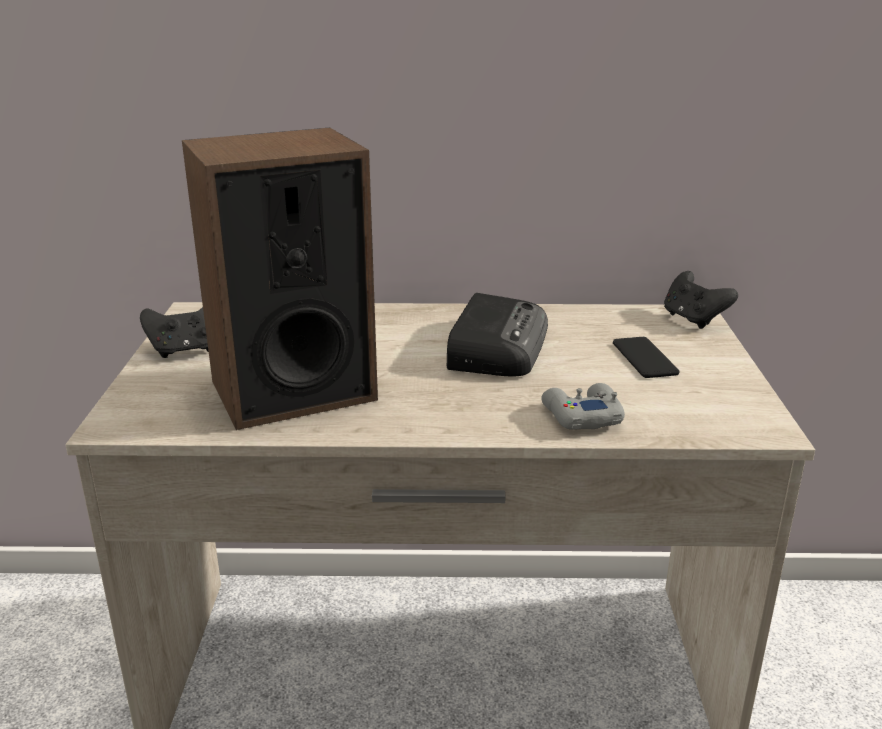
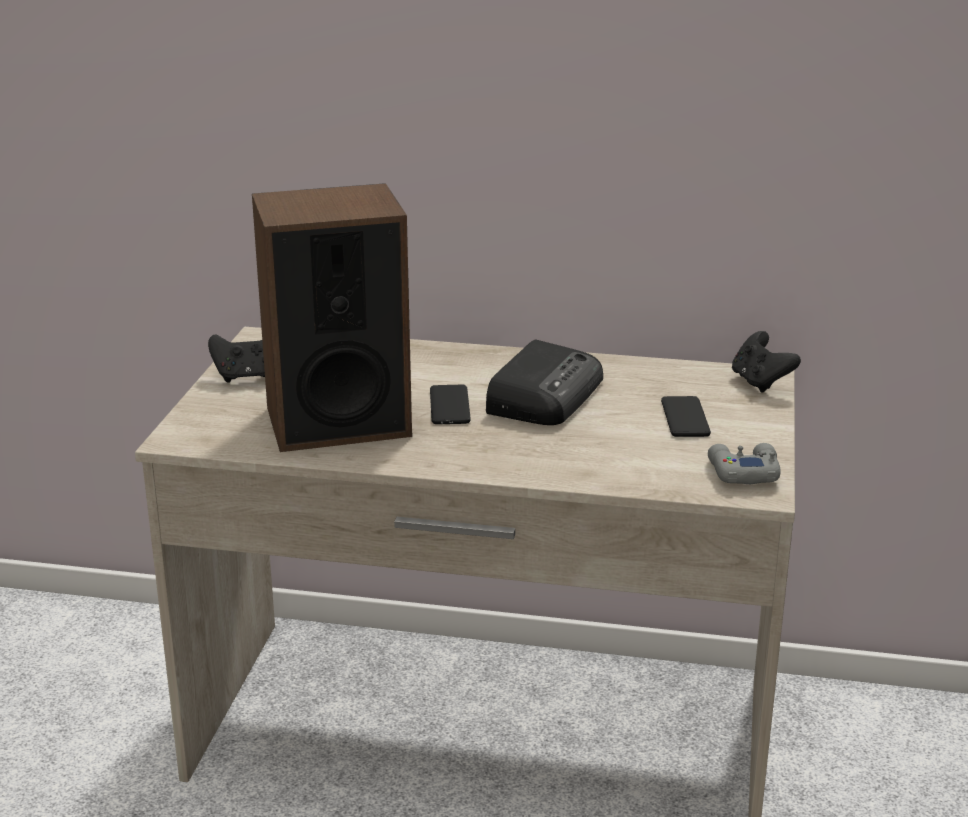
camera: 10 degrees right, 0 degrees up
(405, 364) = (449, 406): none -> phone
(581, 415) = (593, 465): grey game controller -> grey game controller (742, 472)

